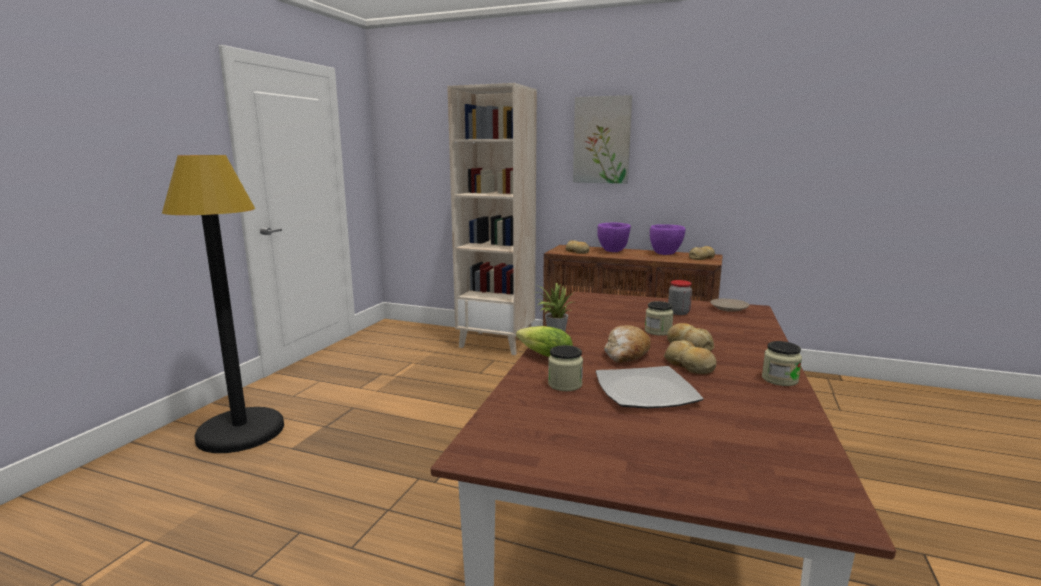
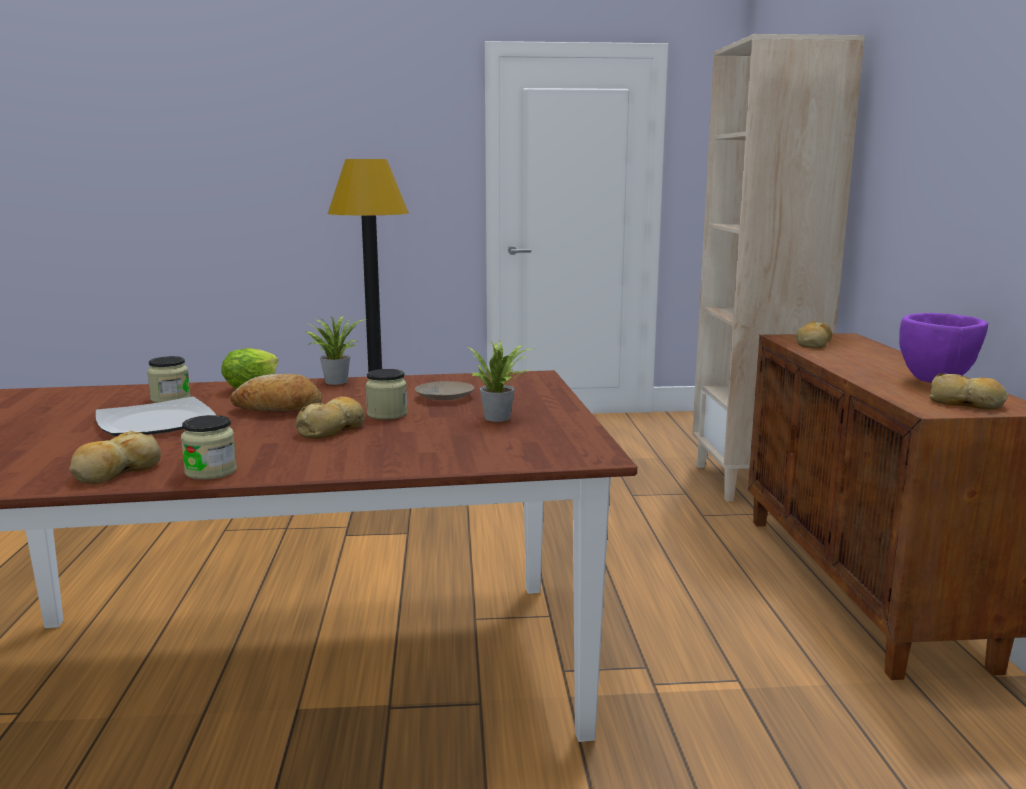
camera: 65 degrees right, 0 degrees up
(602, 140) = (928, 126): picture -> none
(613, 251) = (869, 357): purple bowl -> none
(678, 312) = (500, 417): jar -> potted plant
(689, 366) = (248, 433): bread -> bread (115, 471)
(729, 309) = (564, 441): beige plate -> beige plate (444, 397)

